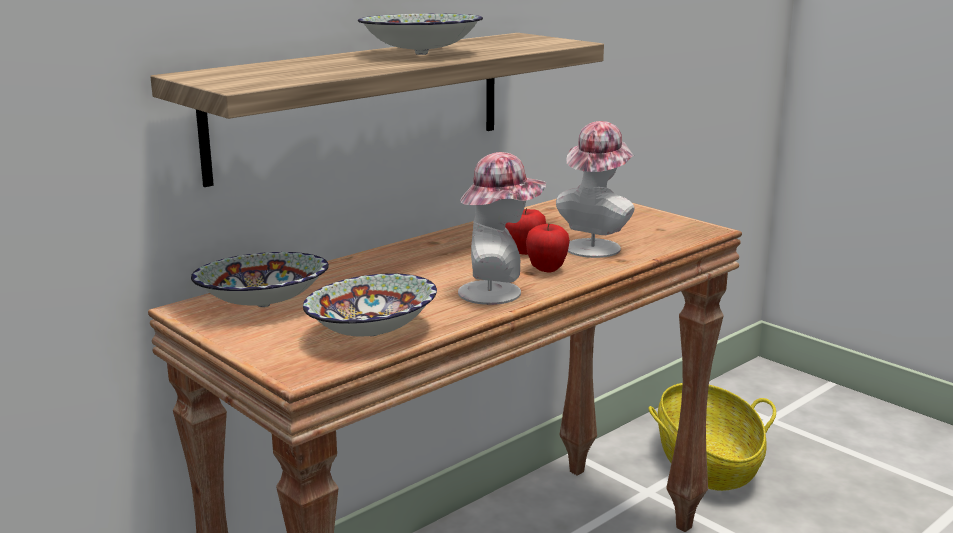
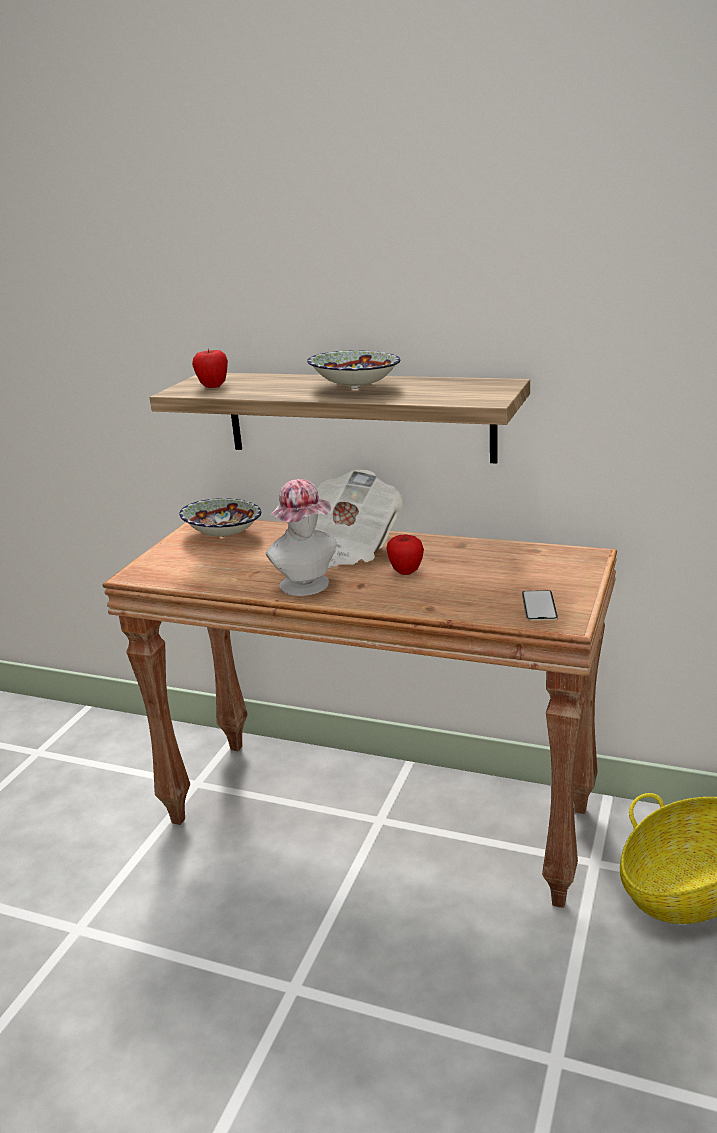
camera: 65 degrees right, 5 degrees up
(373, 334) = (201, 575): bowl -> none
(422, 260) = (347, 548): none -> newspaper
(546, 270) = (373, 589): apple -> apple (213, 386)
(595, 246) = (454, 591): hat -> none
(665, 229) = (539, 606): none -> phone

